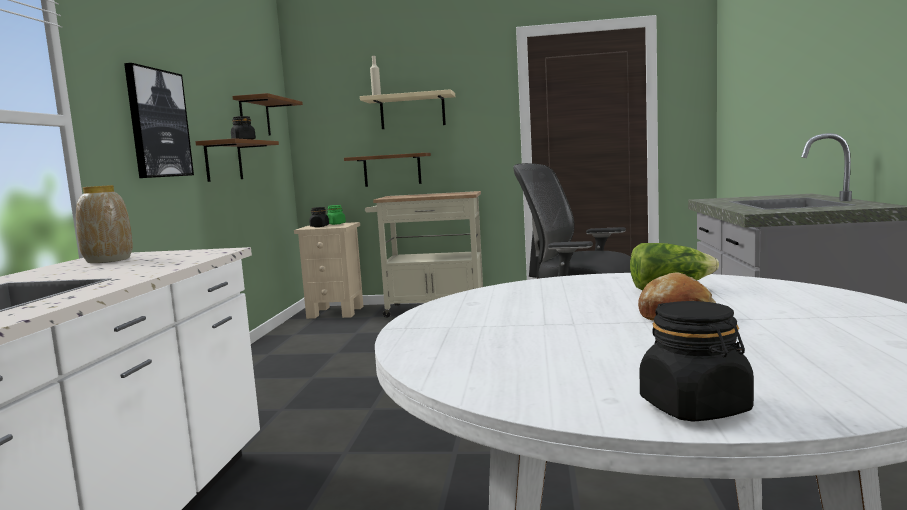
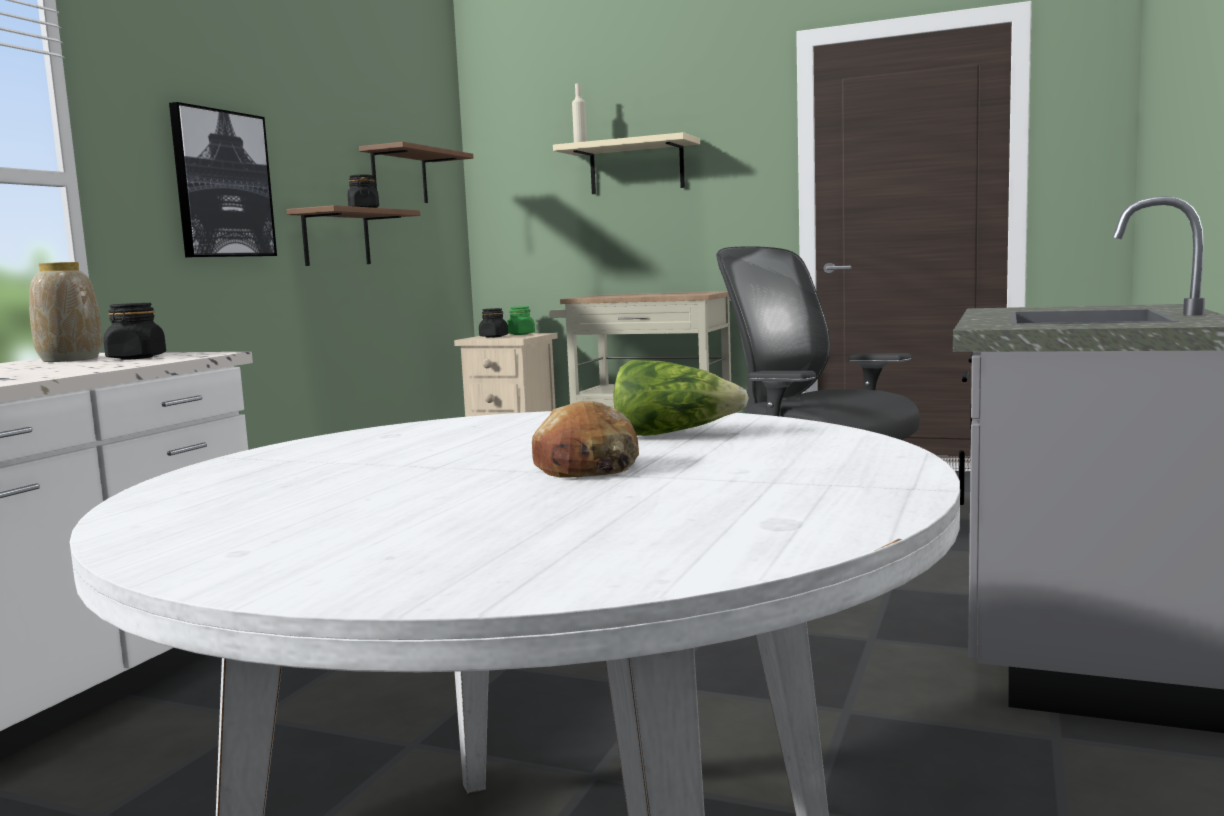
camera: 15 degrees right, 0 degrees up
(392, 170) = (605, 256): brown shelf -> none
(695, 407) = (302, 570): black jar -> black jar (136, 358)

